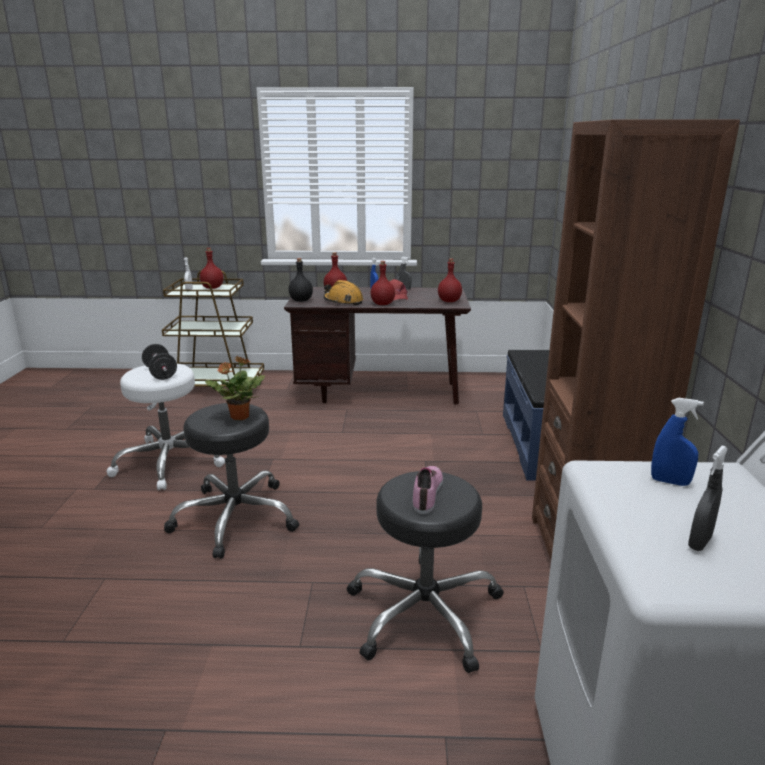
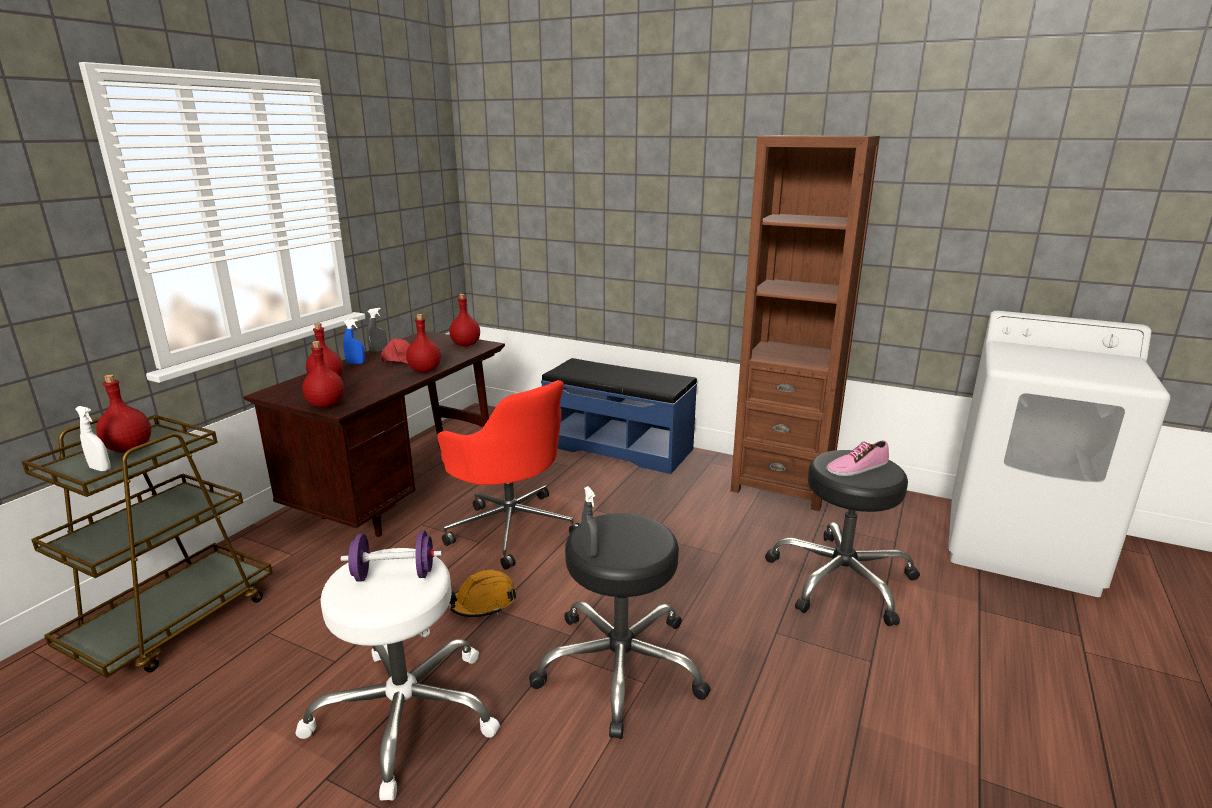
camera: 65 degrees left, 0 degrees up
(160, 373) = (394, 575): black dumbbell -> purple dumbbell
(239, 417) = (630, 530): potted plant -> none
(301, 300) = (326, 404): black bottle -> red bottle
(343, 301) = (377, 385): orange hard hat -> orange hard hat (483, 603)
(369, 437) = (511, 527): none -> red office chair
(427, 493) = (857, 467): shoe -> shoe turned 60 degrees counterclockwise
(670, 482) = (1022, 357): blue spray bottle -> none
(699, 543) = (1095, 368): grey spray bottle -> grey spray bottle (590, 551)

